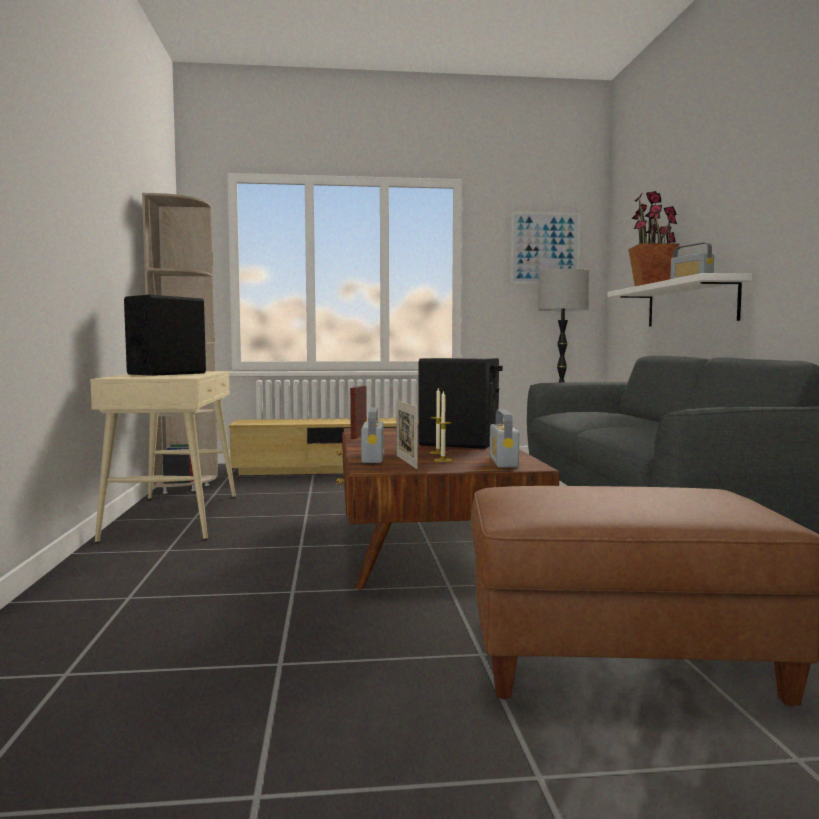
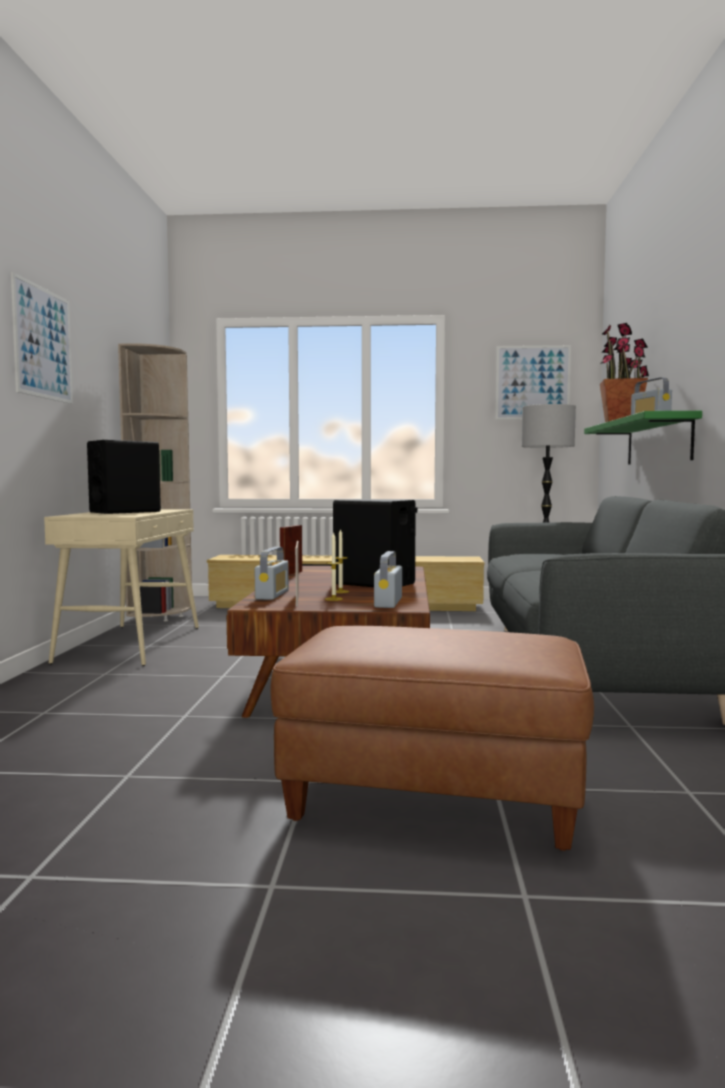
camera: 10 degrees right, 0 degrees up
(82, 185) = (43, 343): none -> picture
(690, 304) = (658, 441): white shelf -> green shelf

